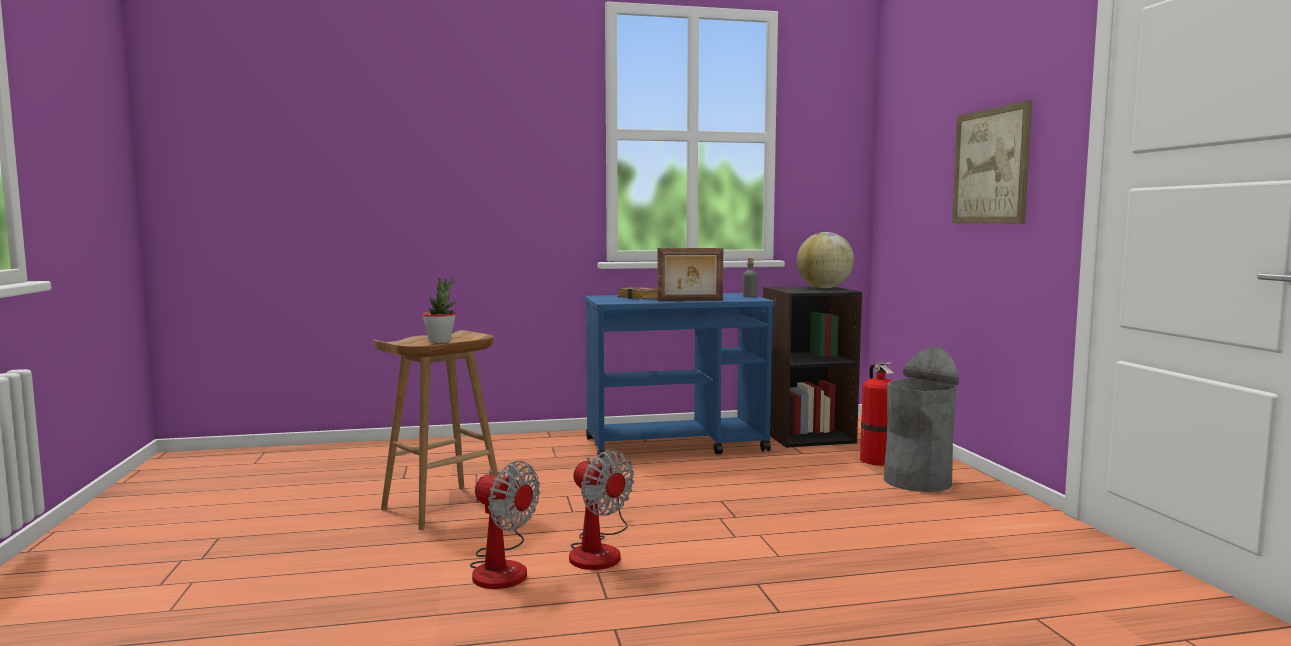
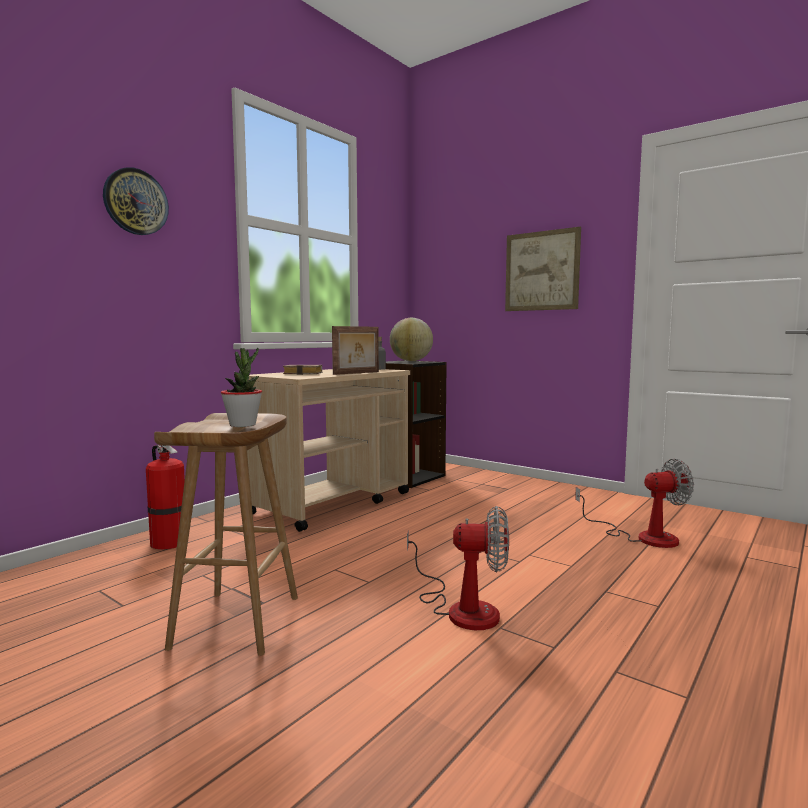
camera: 40 degrees left, 0 degrees up
(499, 134) = (135, 202): none -> wall clock
(501, 567) = (422, 659): fan -> fan (643, 537)
(677, 445) = (333, 503): blue cart -> beige cart
(876, 460) = (478, 484): fire extinguisher -> fire extinguisher (168, 542)
(917, 481) = (527, 492): grey trash can -> none

